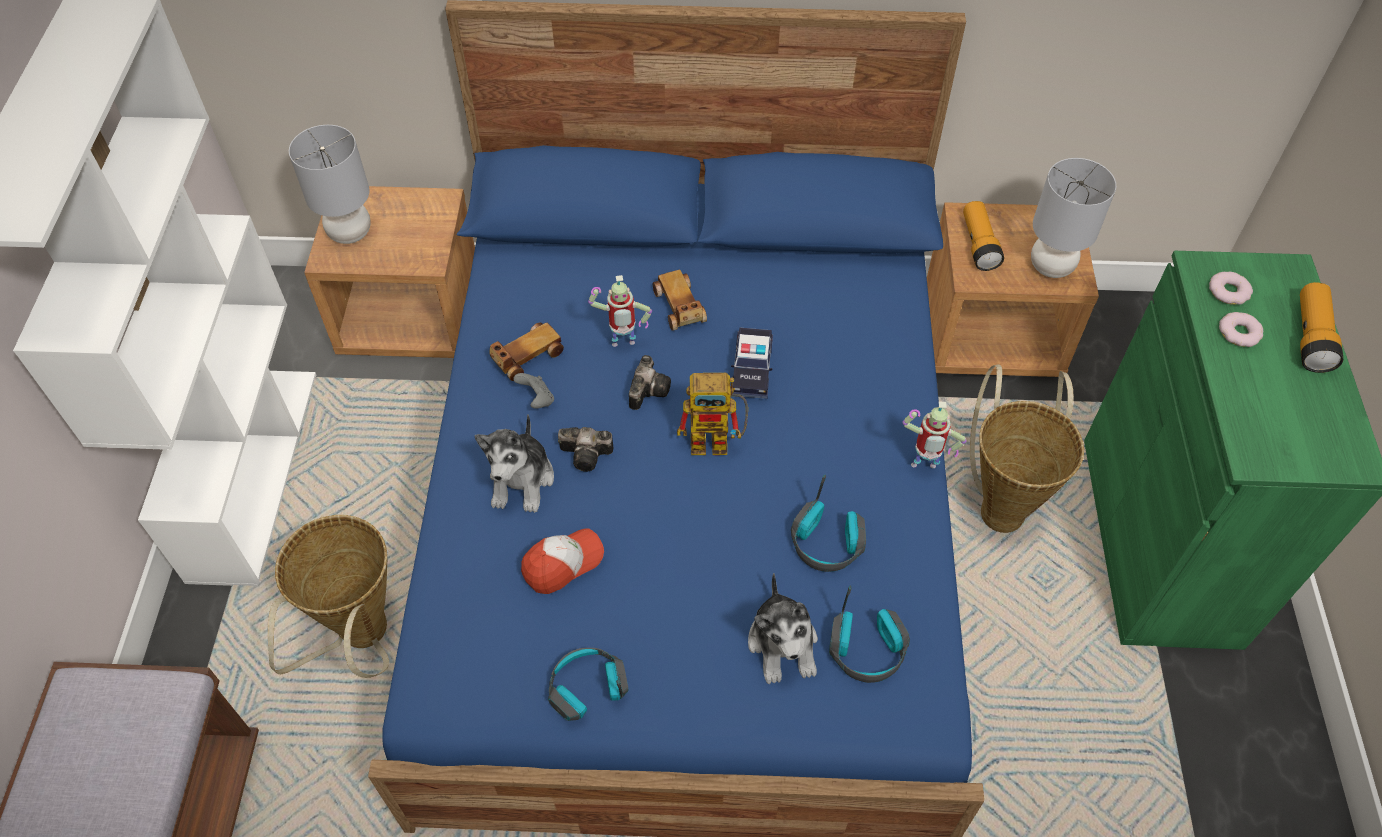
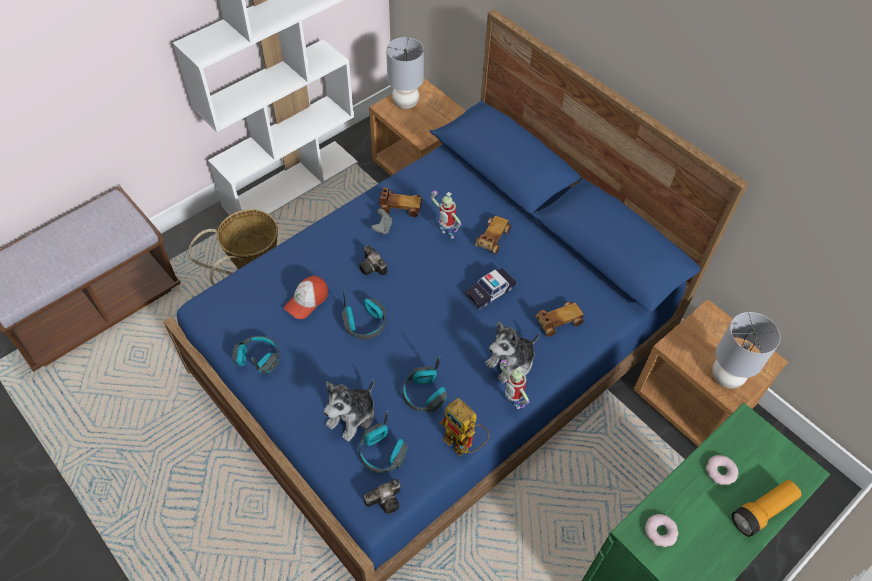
camera: 45 degrees right, 0 degrees up
(522, 480) = (336, 255): plush toy -> plush toy (511, 362)
(562, 563) = (307, 301): cap -> cap turned 120 degrees clockwise
(648, 389) = (432, 262): camera -> camera (386, 499)
(663, 526) = (365, 323): none -> headphones
(718, 440) = (433, 309): toy robot -> toy robot (464, 444)
(859, 340) = (557, 322): none -> toy car
(978, 244) = (698, 334): flashlight -> none
(1002, 505) = (591, 483): basket -> none
(1228, 291) = (746, 448): donut -> donut (660, 532)

